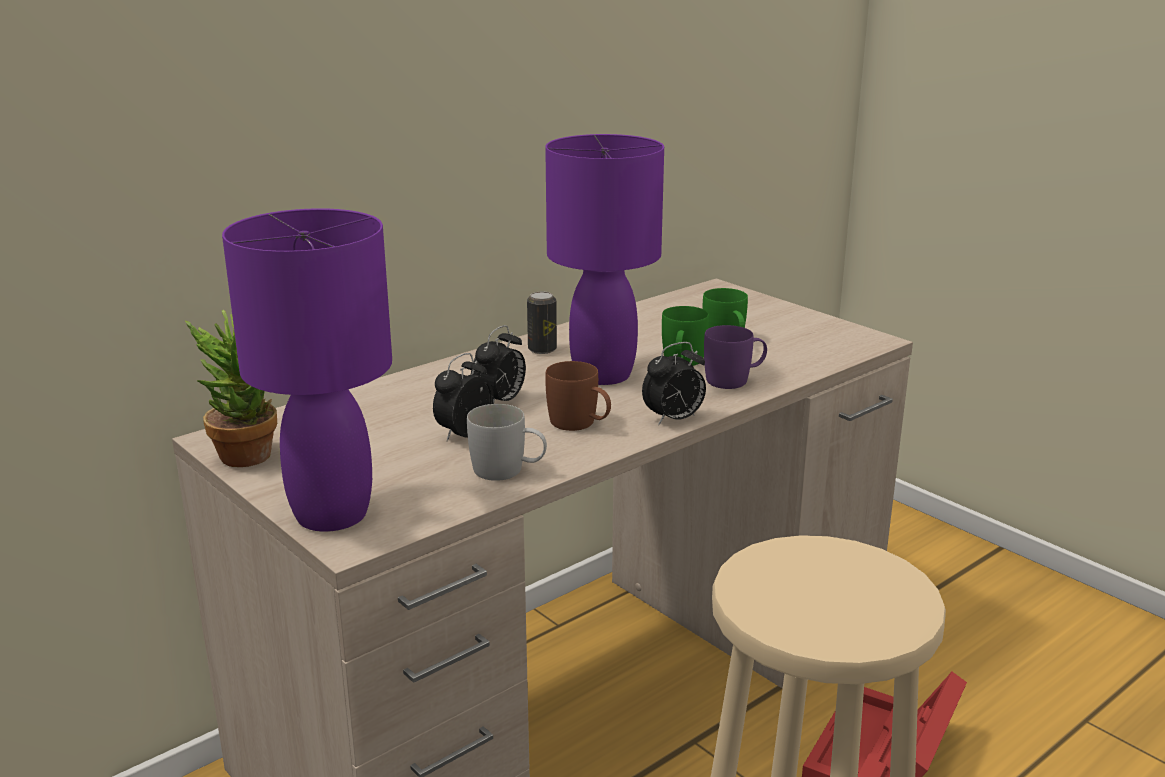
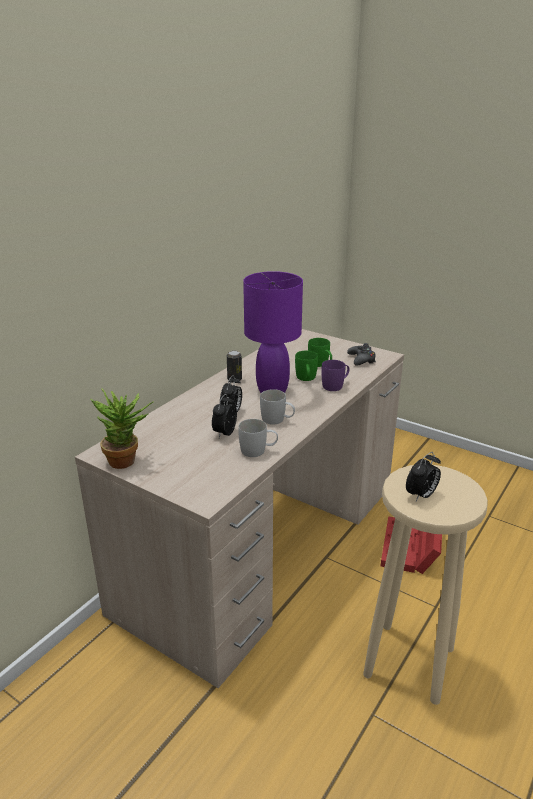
camera: 15 degrees left, 5 degrees up
(330, 514) = (186, 488): purple table lamp -> none
(580, 424) = (277, 420): brown mug -> white mug
(674, 420) = (319, 411): alarm clock -> alarm clock (421, 495)
(816, 342) = (361, 359): none -> black game controller

